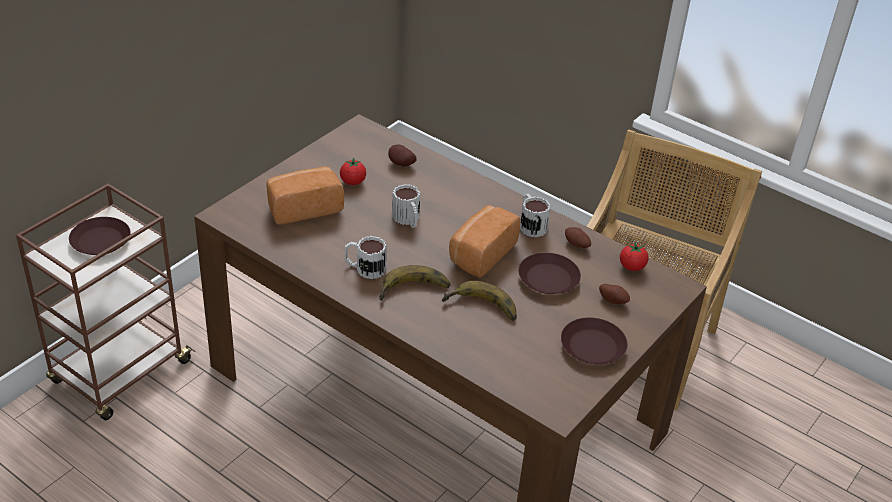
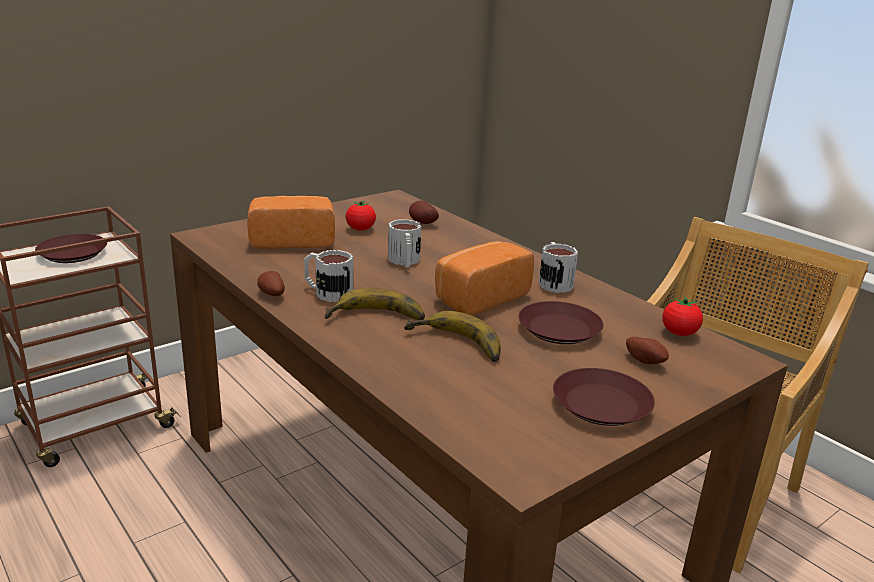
camera: 15 degrees right, 15 degrees down
(576, 245) = (607, 305): potato -> potato (271, 294)

